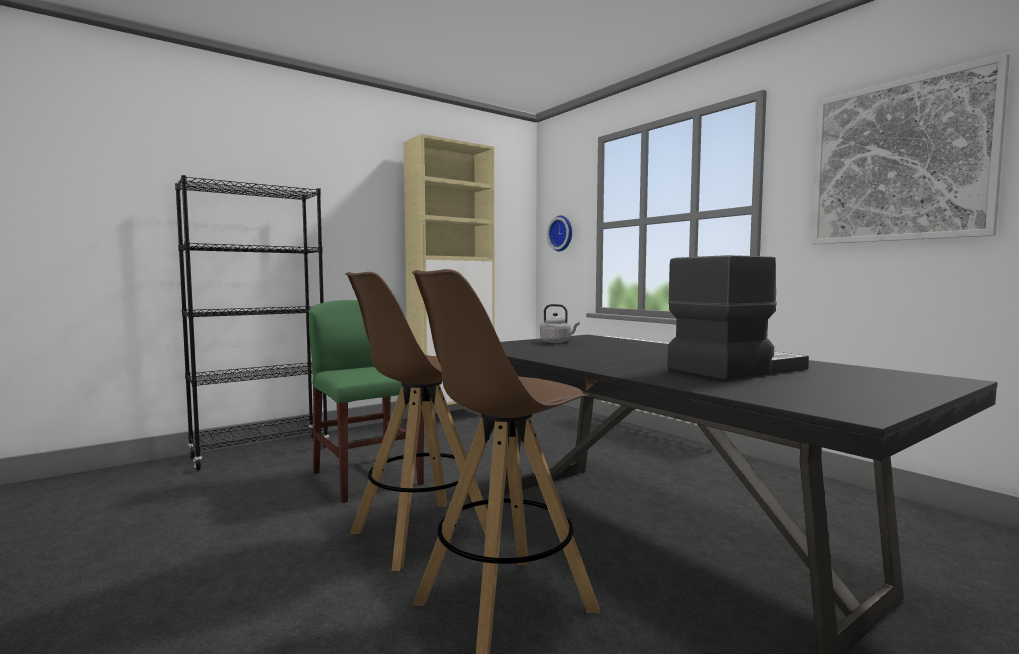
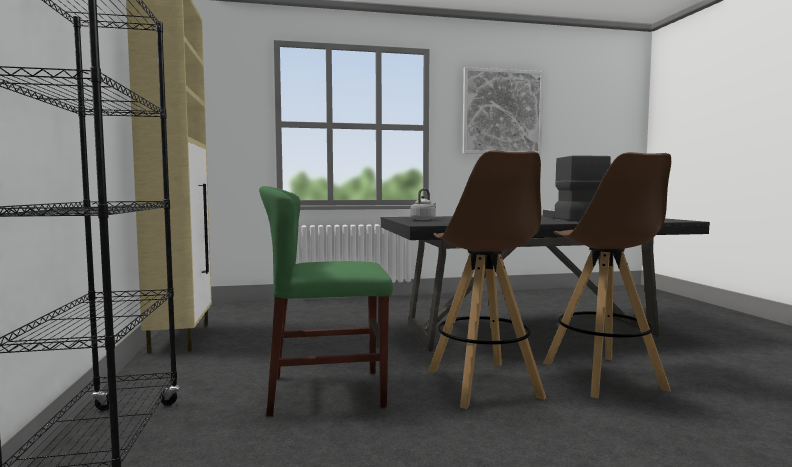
camera: 65 degrees left, 0 degrees up
(562, 233) = (223, 126): wall clock -> none

